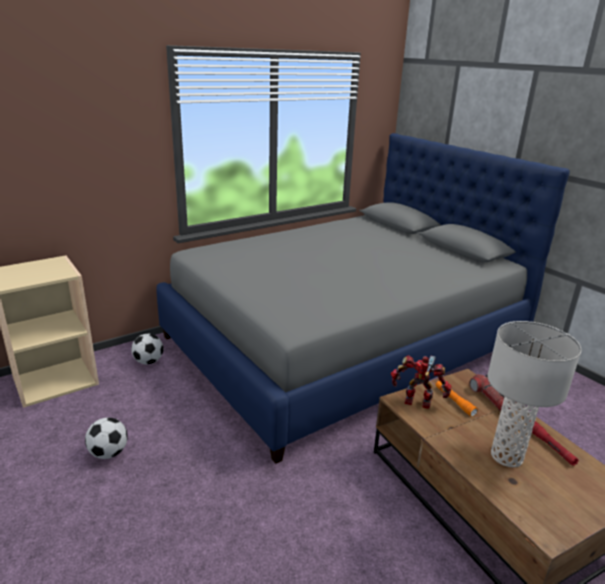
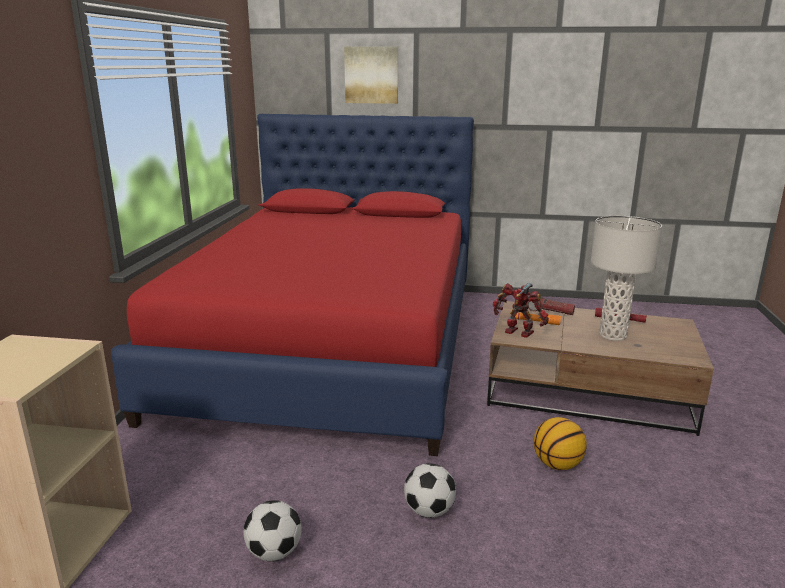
camera: 45 degrees left, 5 degrees down
(148, 361) = (156, 457): football -> football (429, 511)
(344, 535) = (557, 464): none -> basketball
(345, 342) = (333, 344): grey bed -> red bed
(418, 402) = (518, 333): toy robot -> toy robot turned 60 degrees clockwise
(486, 110) = (371, 75): none -> picture

